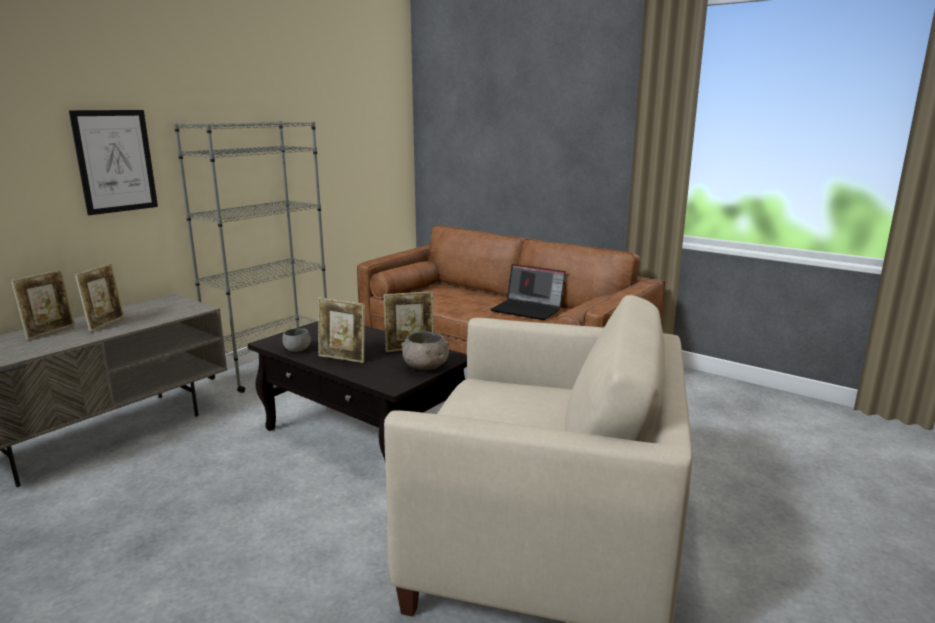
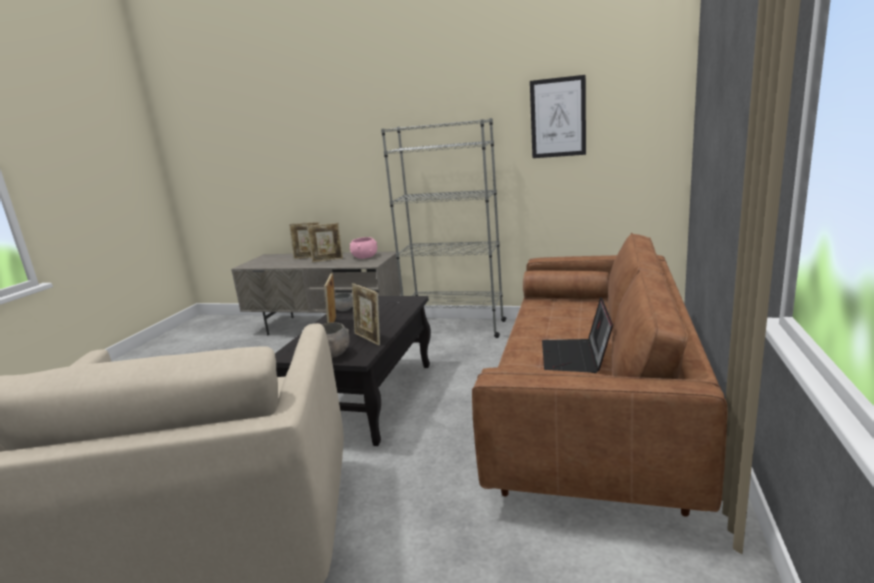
camera: 70 degrees right, 0 degrees up
(115, 161) = (362, 155): picture -> picture (558, 117)
(154, 308) = (365, 257): none -> pink bowl

